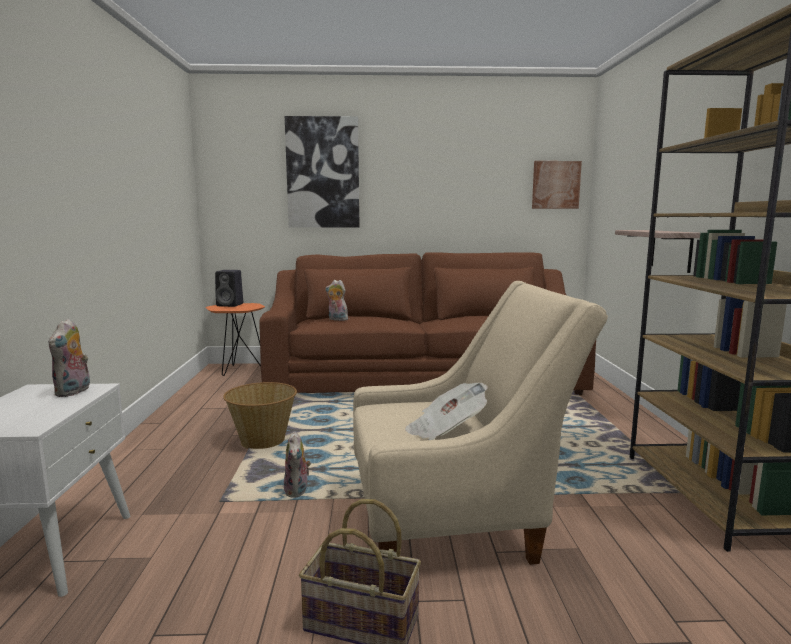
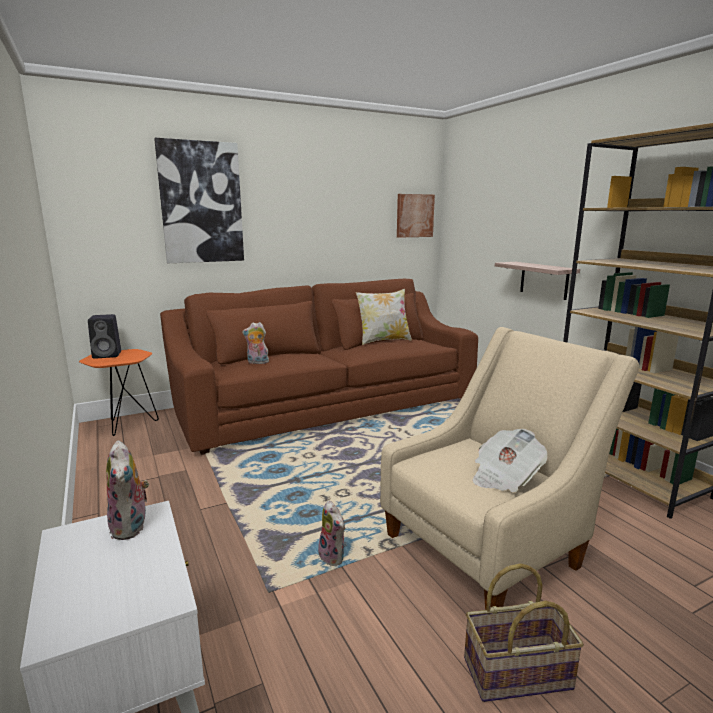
camera: 25 degrees left, 5 degrees up
(263, 440) = (240, 507): basket -> none
(485, 314) = (383, 340): none -> pillow

